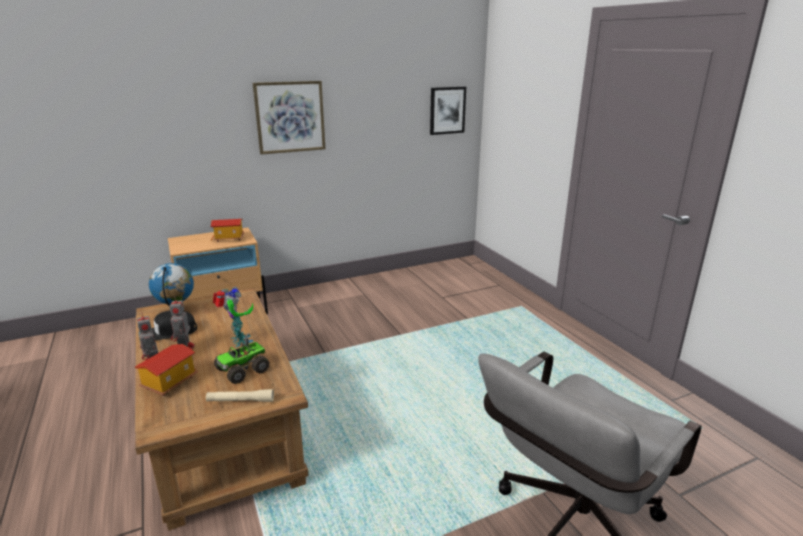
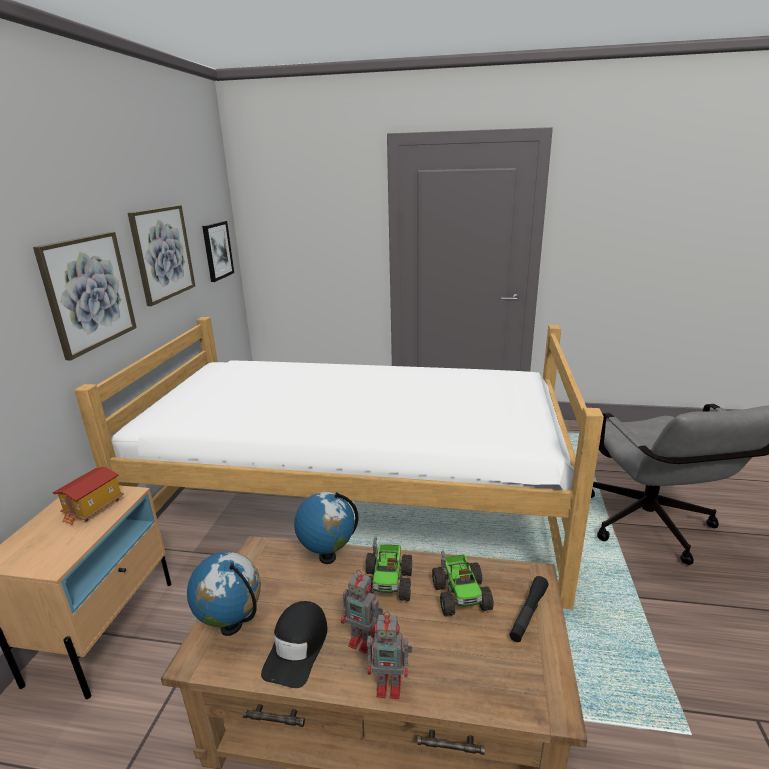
camera: 55 degrees left, 0 degrees up
(169, 382) = (444, 673): toy house -> none
(239, 341) = (388, 583): toy robot -> toy truck
(240, 401) = (528, 613): beige flashlight -> black flashlight
(250, 315) = (327, 557): none -> globe
(373, 102) = (162, 253): none -> picture
(397, 343) = (357, 509): none -> bed

